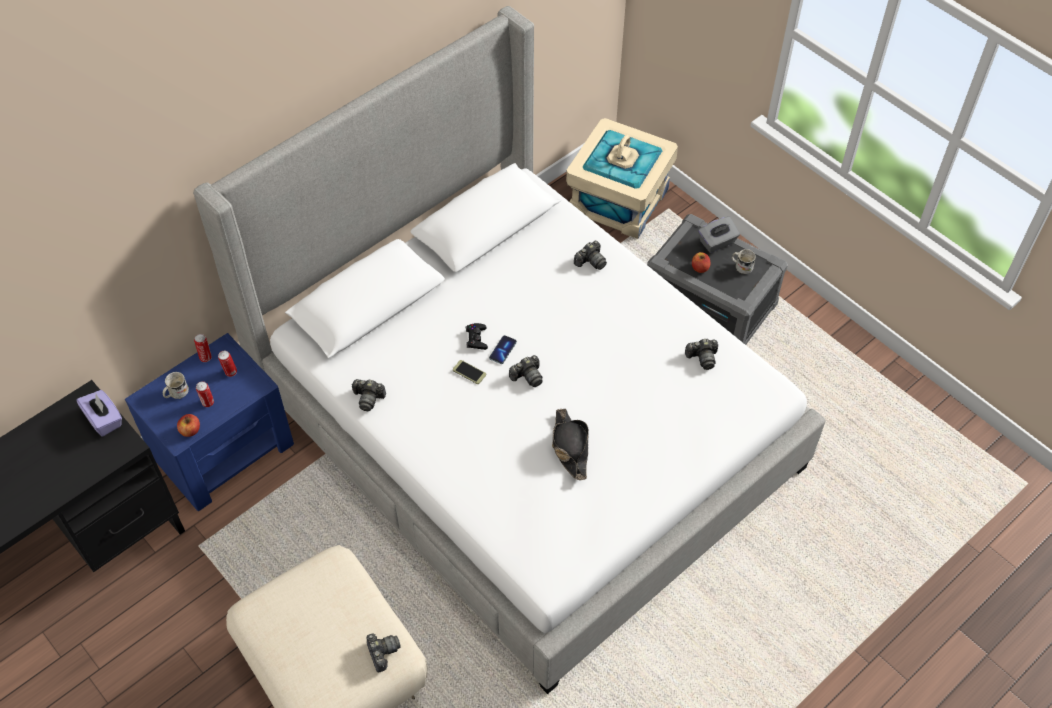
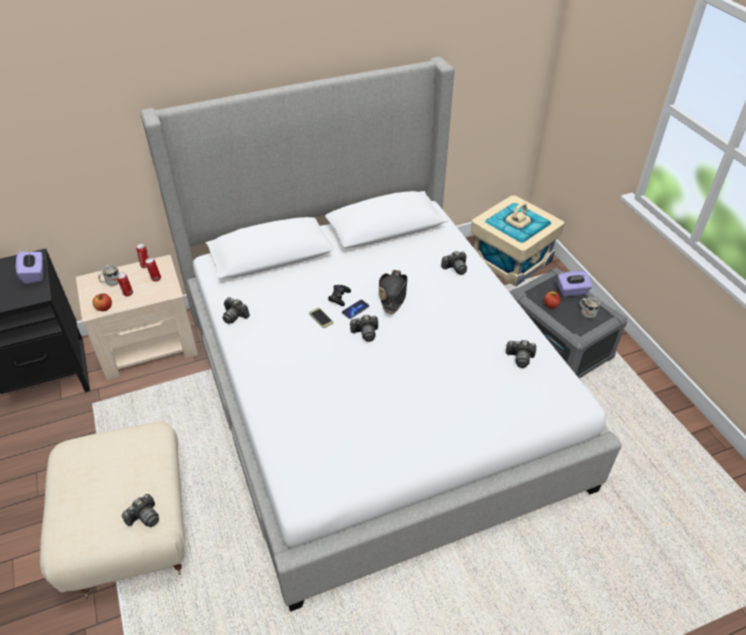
camera: 20 degrees right, 10 degrees down
(223, 449) = (148, 344): blue nightstand -> beige nightstand
(382, 653) = (144, 517): camera -> camera turned 45 degrees clockwise
(570, 447) = (374, 393): black hat -> black hat (393, 295)
(717, 242) = (572, 291): grey tissue box -> purple tissue box

